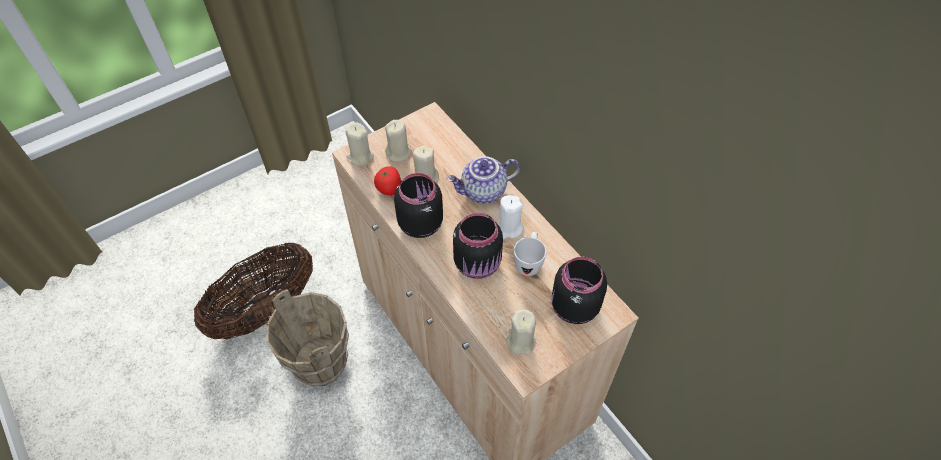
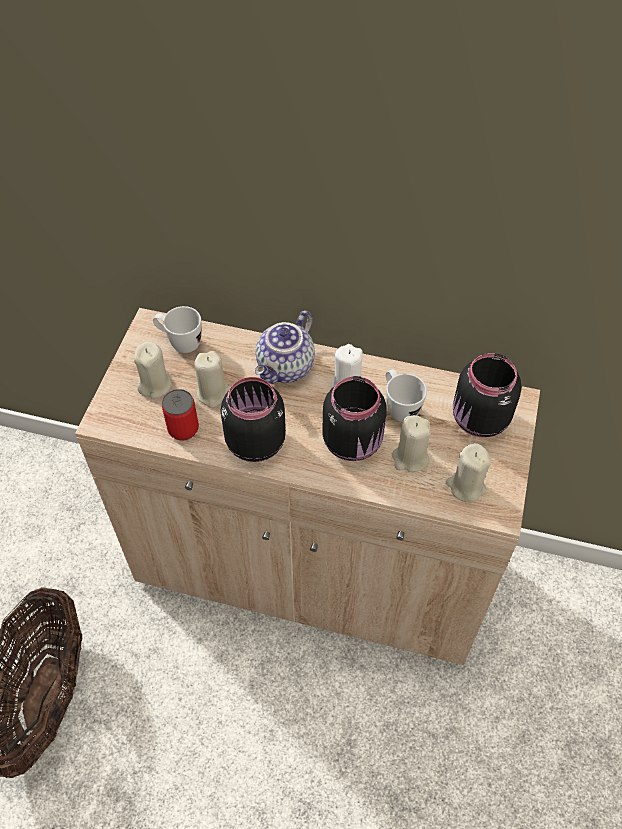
camera: 40 degrees left, 0 degrees up
(321, 362) = (165, 701): brown bucket -> none
(360, 157) = (115, 417): beige candle -> beige candle (410, 458)
(389, 188) = (183, 429): tomato -> can
(436, 137) = (180, 343): none -> white mug

